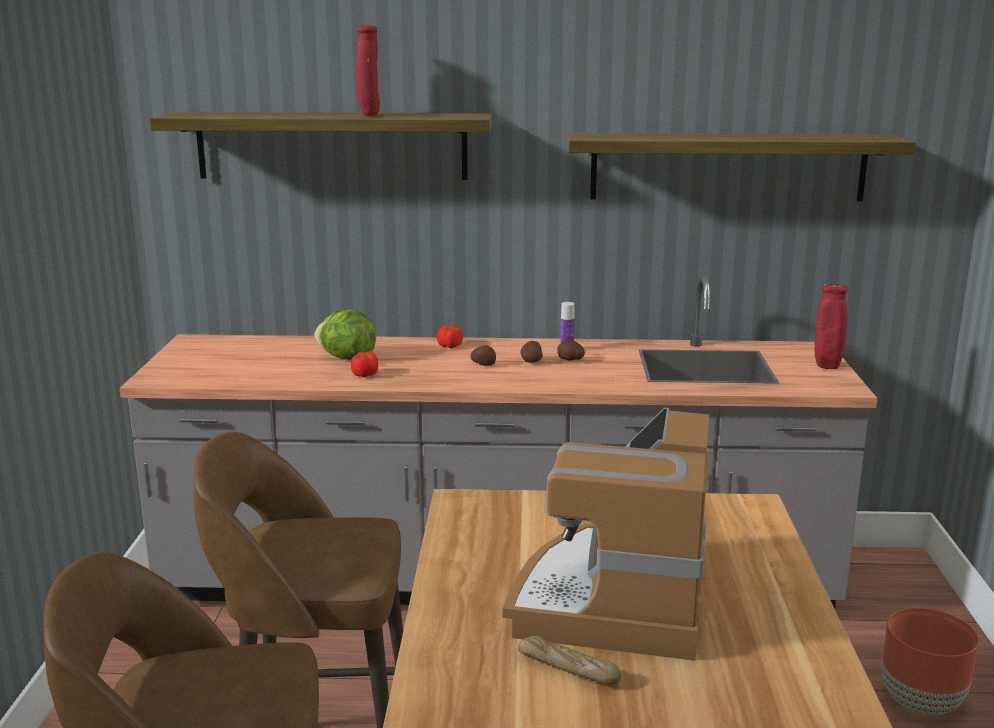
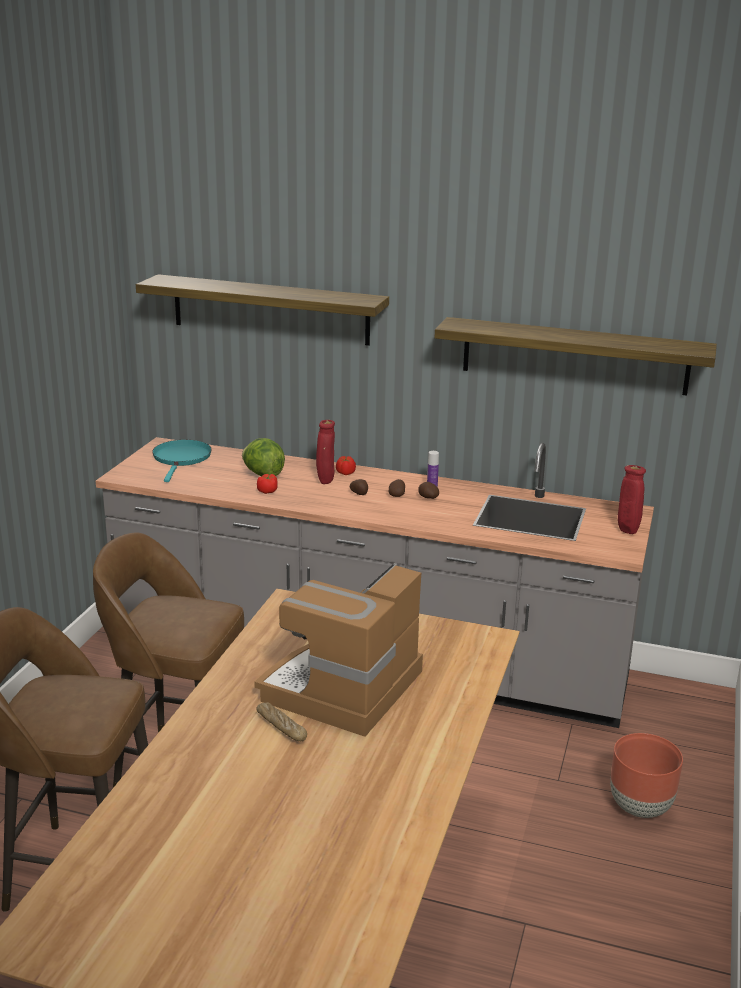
camera: 15 degrees right, 5 degrees up
(227, 352) = (181, 458): none -> turquoise frying pan
(369, 115) = (292, 293): red vase -> red vase (325, 482)

